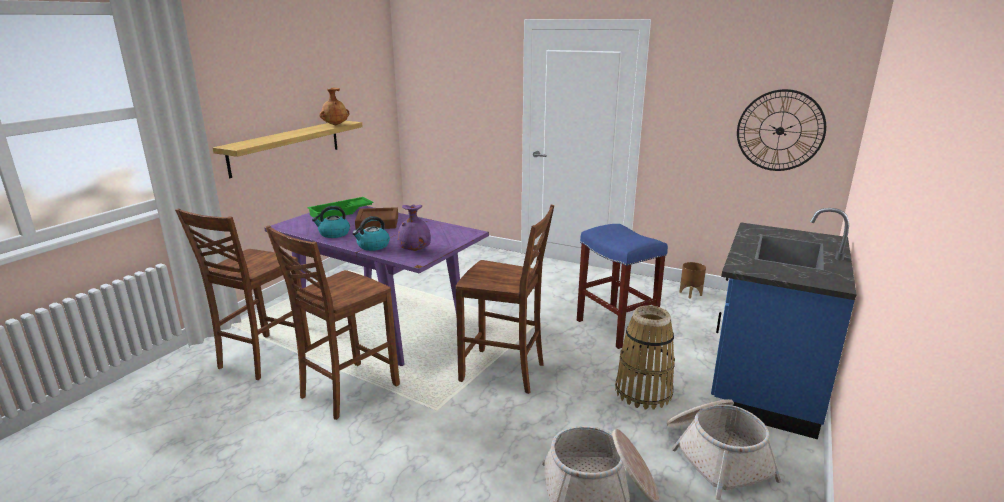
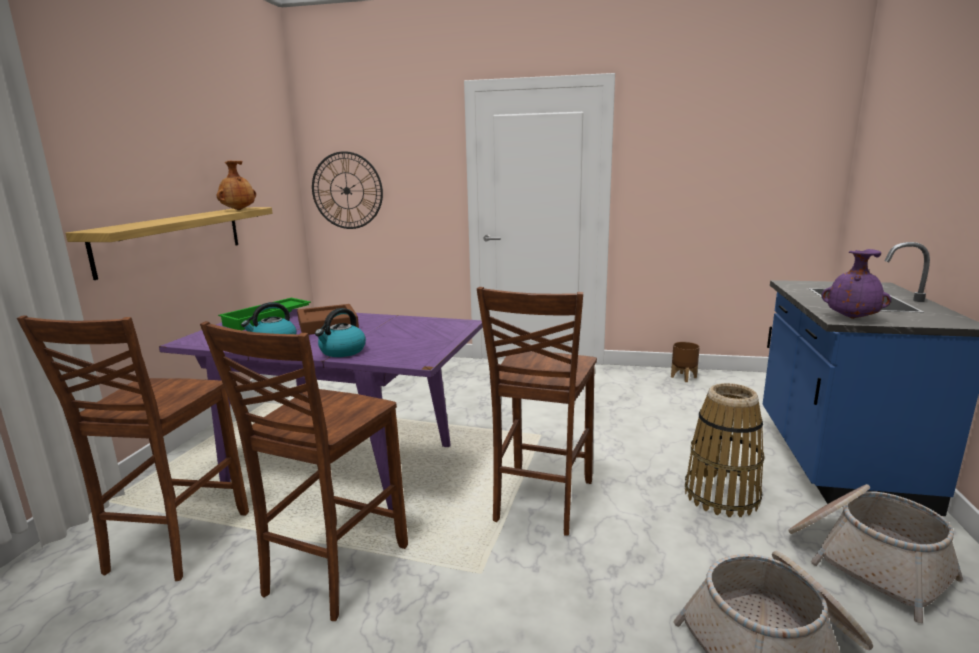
camera: 15 degrees left, 5 degrees down
(415, 250) = (407, 349): purple vase -> purple vase (851, 318)
(504, 372) = (540, 501): brown chair -> brown chair turned 105 degrees clockwise
(616, 328) = (635, 425): blue stool -> none
(780, 130) = (764, 187): wall clock -> wall clock (347, 190)

